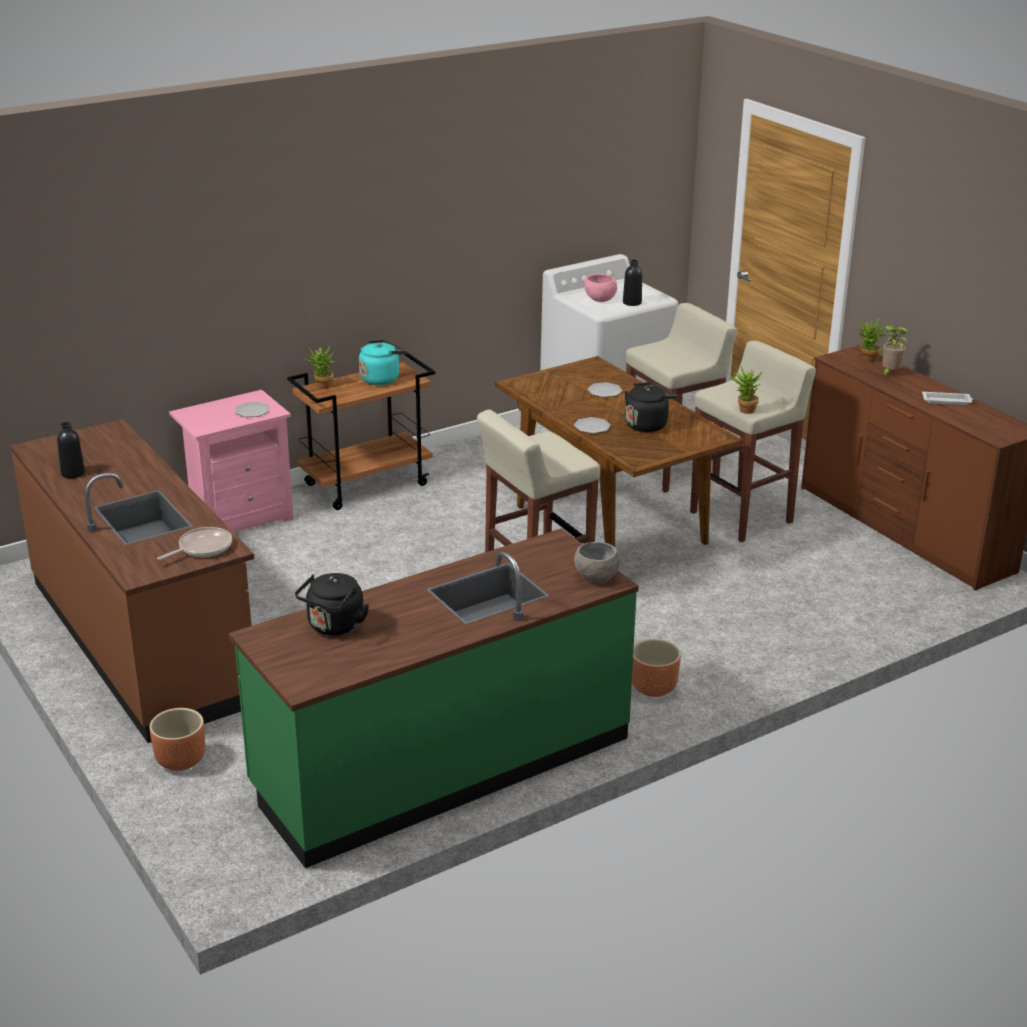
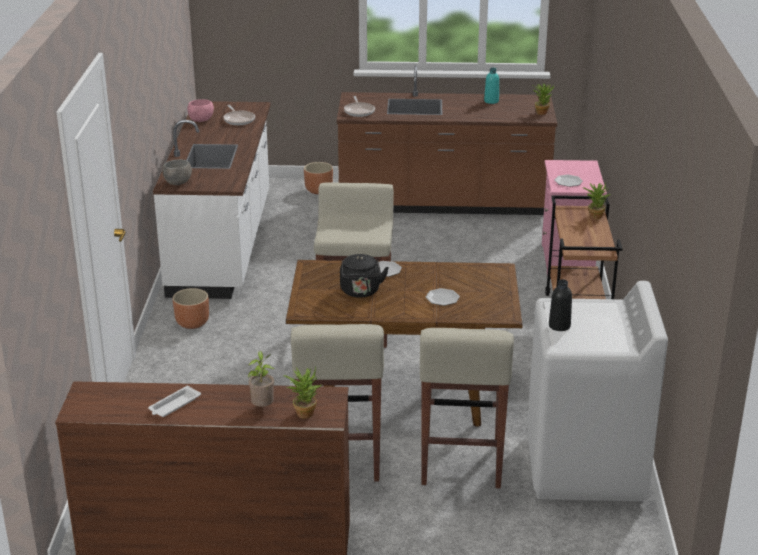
camera: 125 degrees right, 0 degrees up
(73, 473) = (491, 101): black bottle -> turquoise bottle
(334, 627) = (238, 120): black kettle -> frying pan
(381, 378) = (588, 239): turquoise kettle -> none
(442, 764) = (223, 244): green counter -> white counter
(600, 300) = (582, 313): pink bowl -> pink bowl (200, 120)
(744, 411) = (316, 326): potted plant -> potted plant (542, 112)

